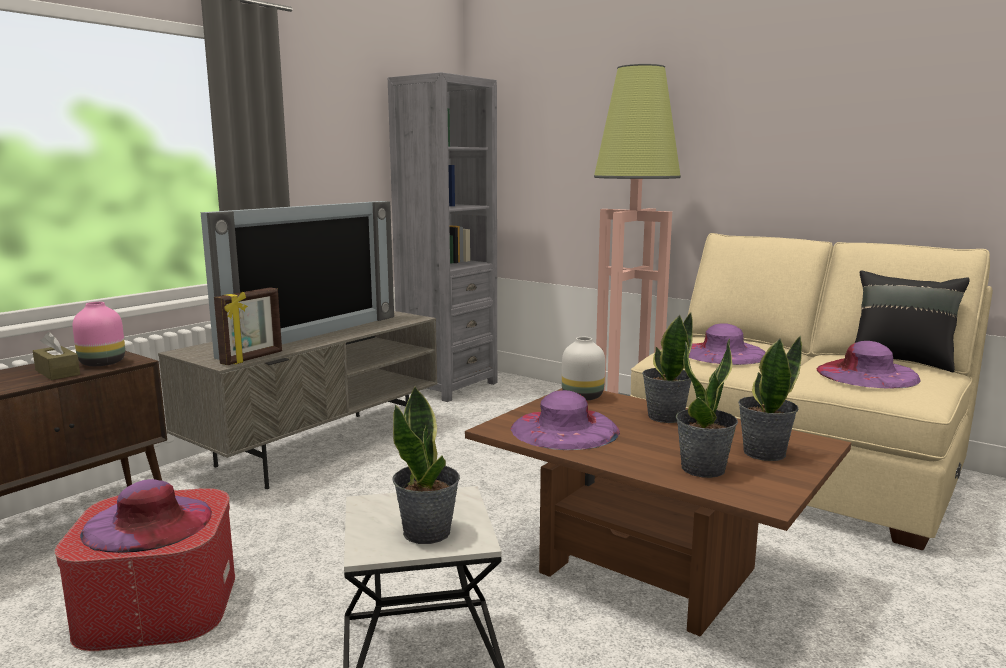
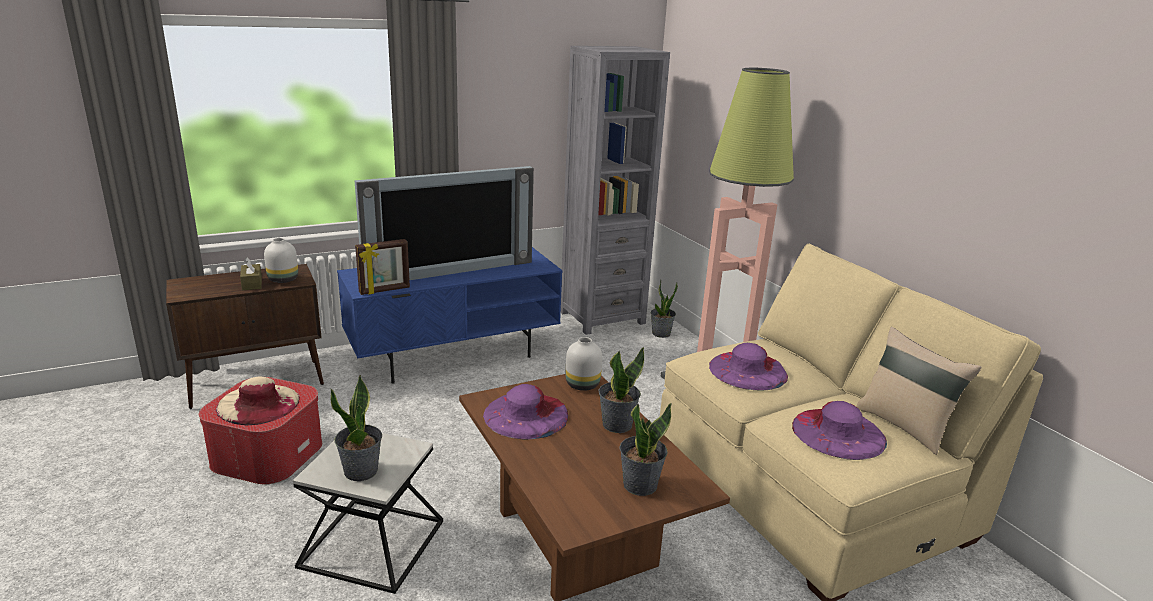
camera: 25 degrees right, 10 degrees up
(101, 363) = (282, 280): pink vase -> white vase
(148, 522) = (258, 404): purple hat -> beige hat
(318, 447) = (454, 355): grey tv stand -> blue tv stand
(703, 469) = (571, 484): potted plant -> potted plant (661, 333)
(900, 361) = (904, 426): black pillow -> beige pillow

